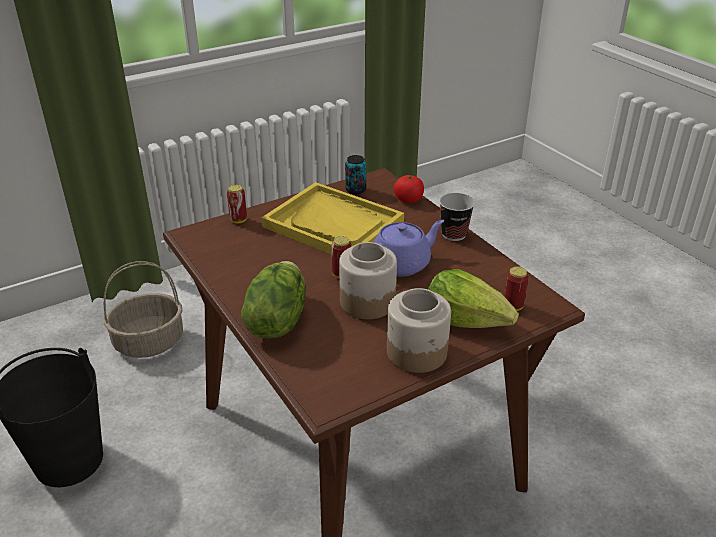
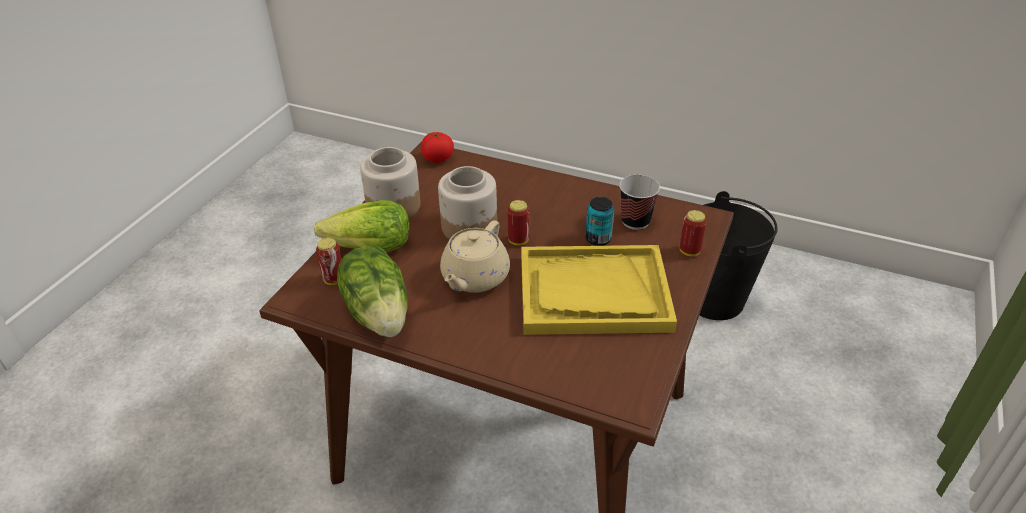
camera: 145 degrees right, 5 degrees up
(150, 341) = (825, 422): basket -> none
(276, 320) = (524, 183): lettuce -> lettuce (379, 312)
(355, 190) = (633, 360): can -> can (598, 239)
(402, 264) = (474, 278): purple teapot -> beige teapot
(408, 199) = (553, 377): tomato -> tomato (438, 158)
(454, 234) = (451, 344): cup -> cup (635, 221)

